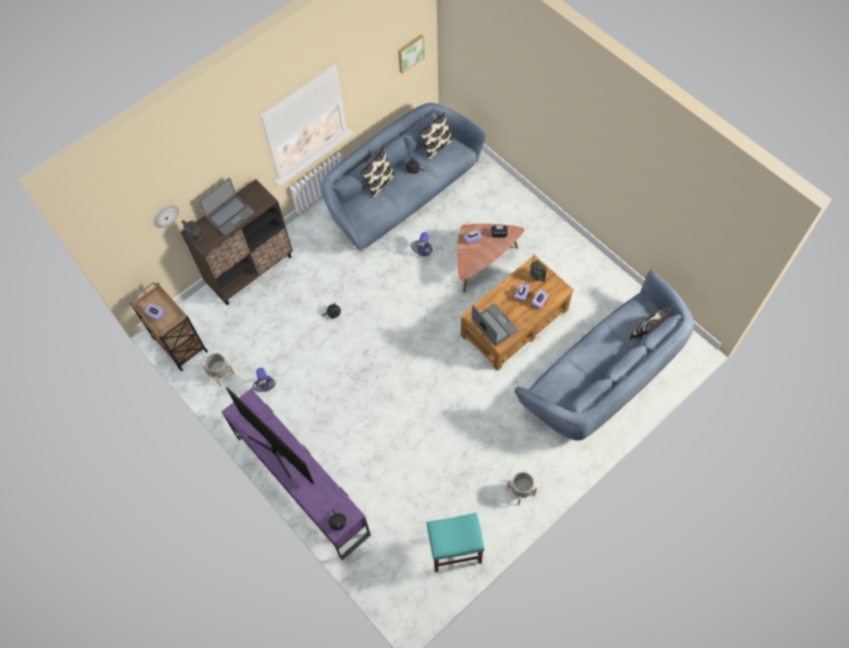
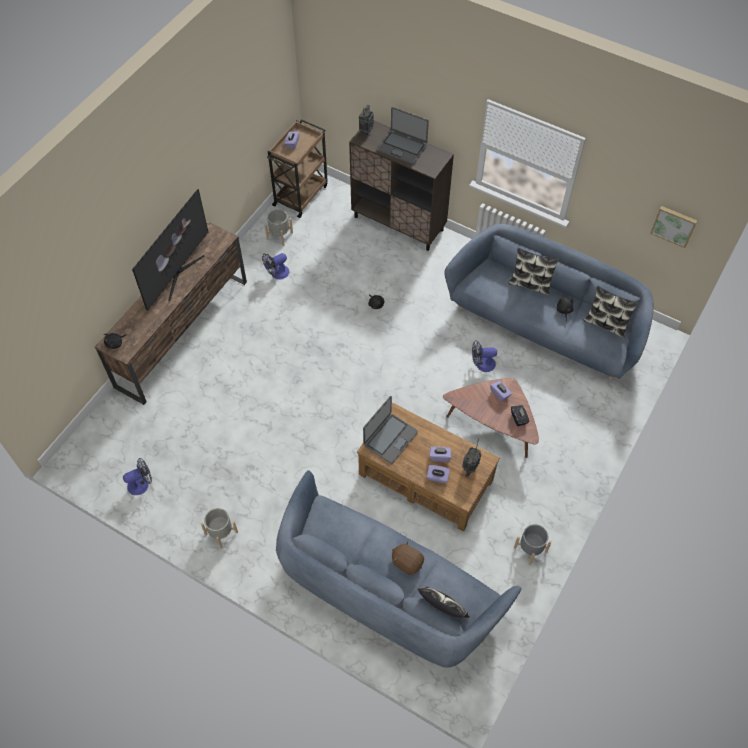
camera: 70 degrees right, 5 degrees down
(165, 215) = (364, 88): wall clock -> none
(301, 484) = (183, 333): purple tv stand -> brown tv stand
(454, 550) = (141, 484): turquoise stool -> fan
(594, 270) = (530, 549): none -> grey planter
(603, 344) = (407, 562): none -> brown plush toy

